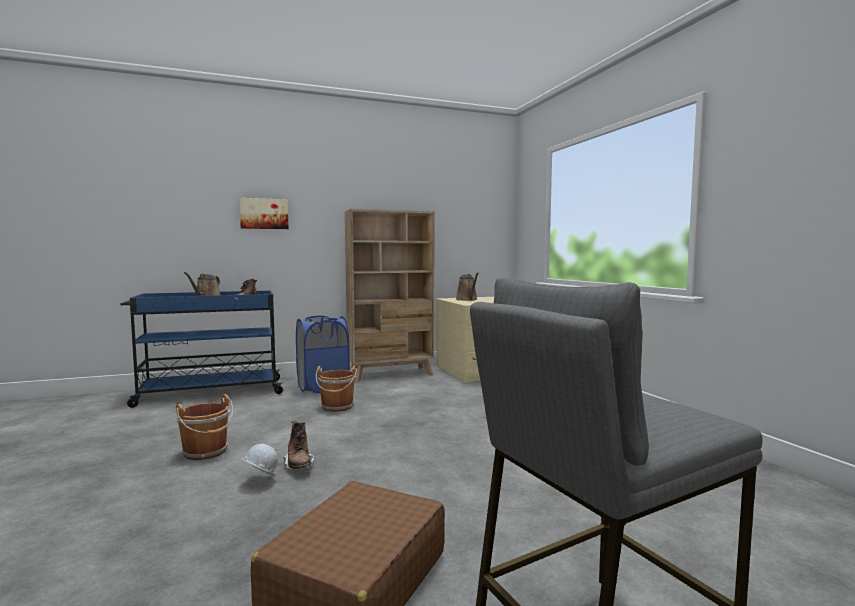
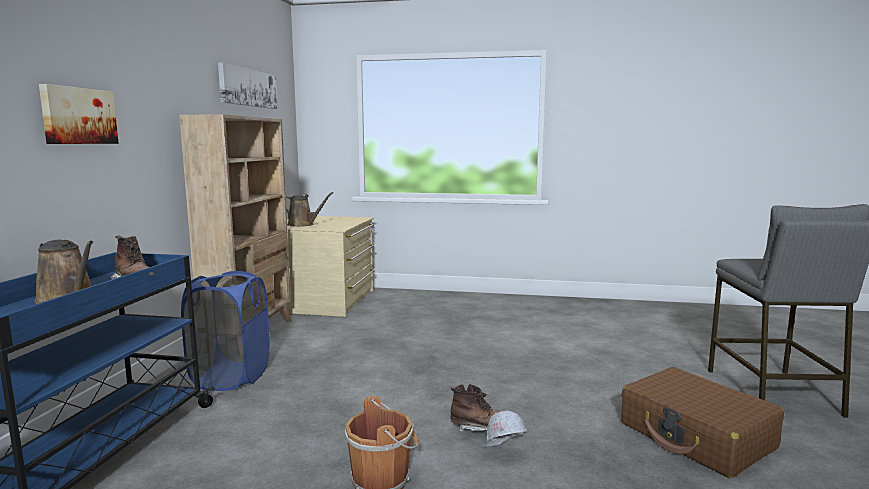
camera: 60 degrees left, 5 degrees up
(337, 407) = (326, 382): brown bucket -> none
(438, 190) = (248, 88): none -> picture

